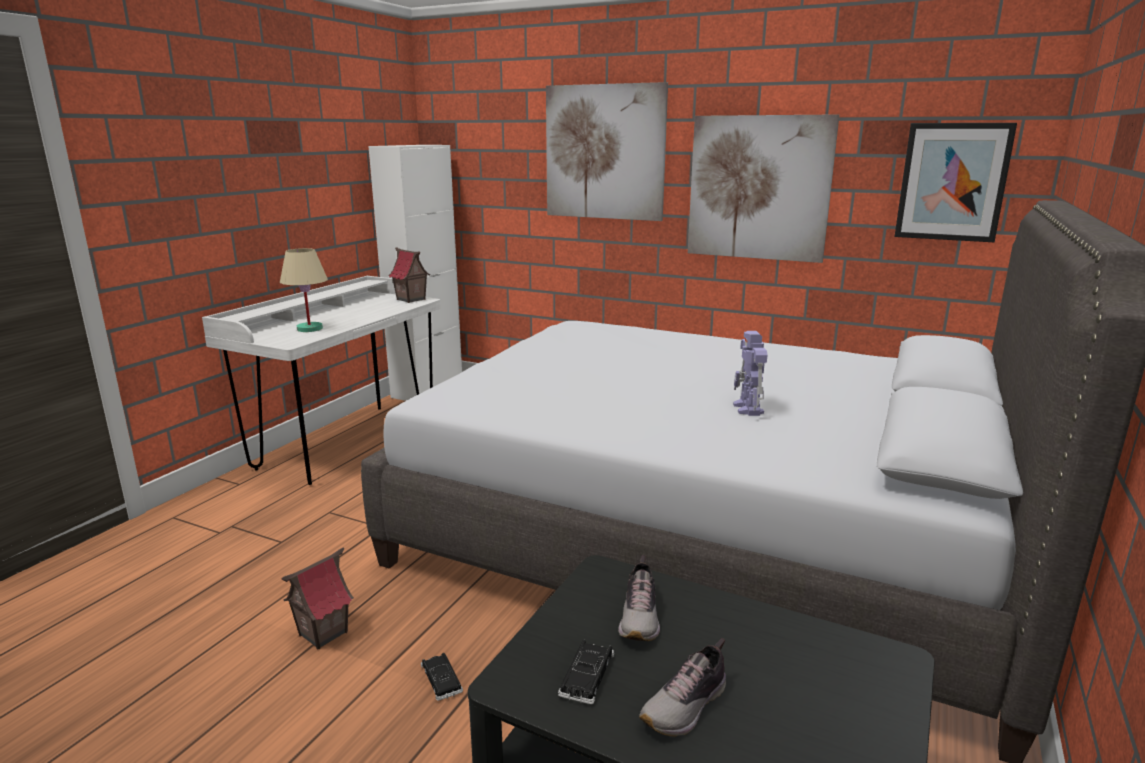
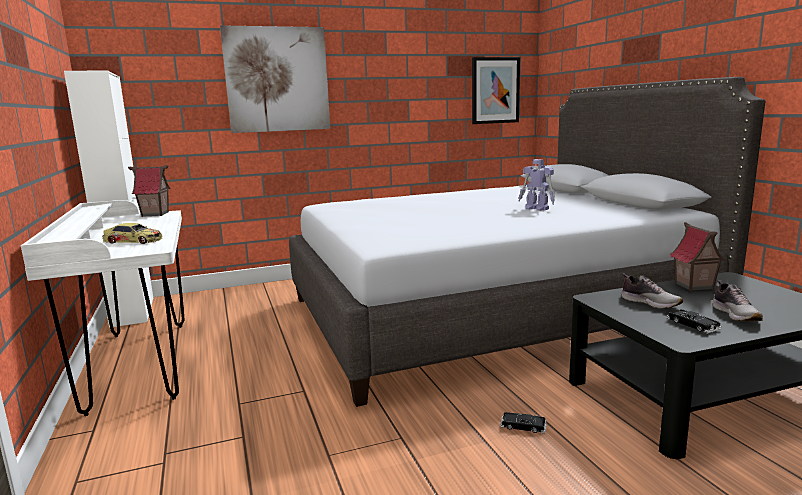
camera: 45 degrees left, 5 degrees down
(310, 328) = (133, 241): beige table lamp -> toy car
(322, 633) = (408, 454): toy house -> toy house (693, 286)
(758, 188) = (393, 100): picture -> none

